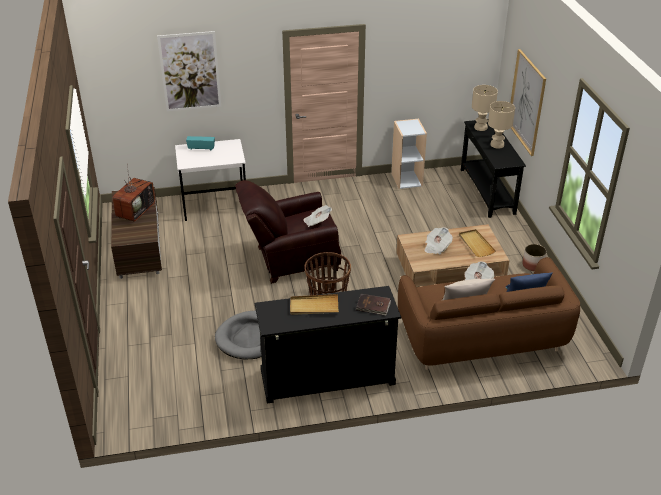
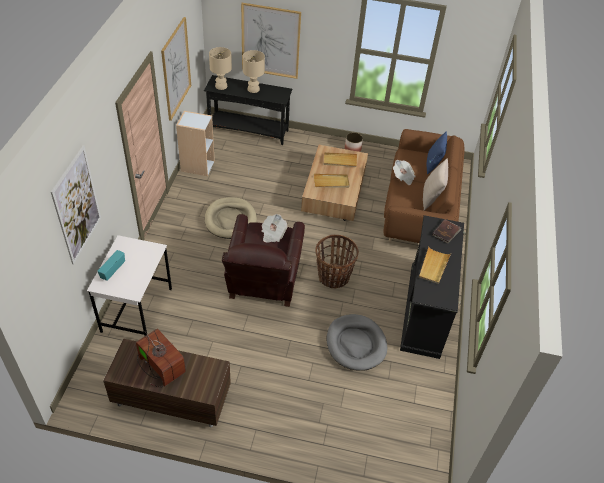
camera: 70 degrees left, 10 degrees up
(353, 218) = (230, 220): none -> beige dog bed
(415, 69) = (176, 69): none -> picture
(436, 247) = (331, 182): newspaper -> beige tray

